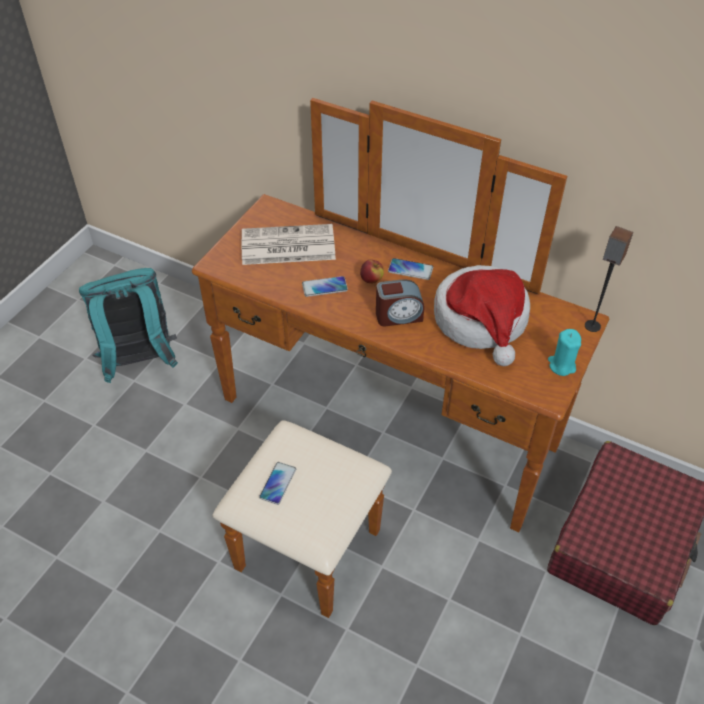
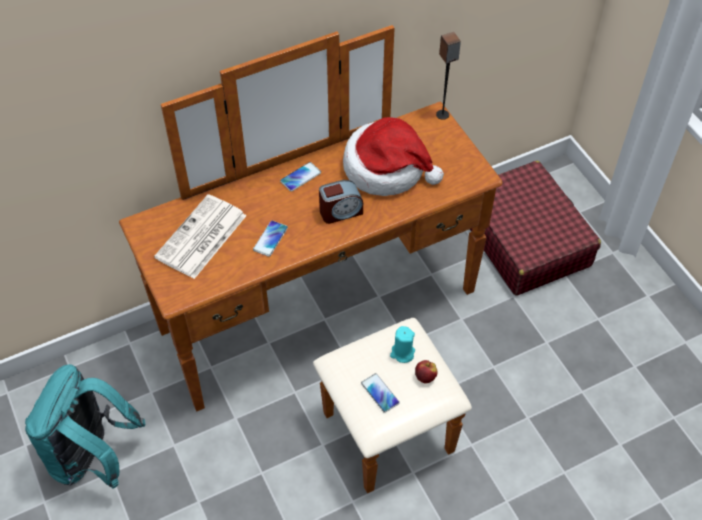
camera: 55 degrees left, 5 degrees up
(371, 280) = (289, 206): apple -> apple (425, 377)
(398, 316) = (340, 211): alarm clock -> alarm clock turned 45 degrees clockwise
(561, 365) = (462, 152): turquoise candle -> turquoise candle (402, 353)

